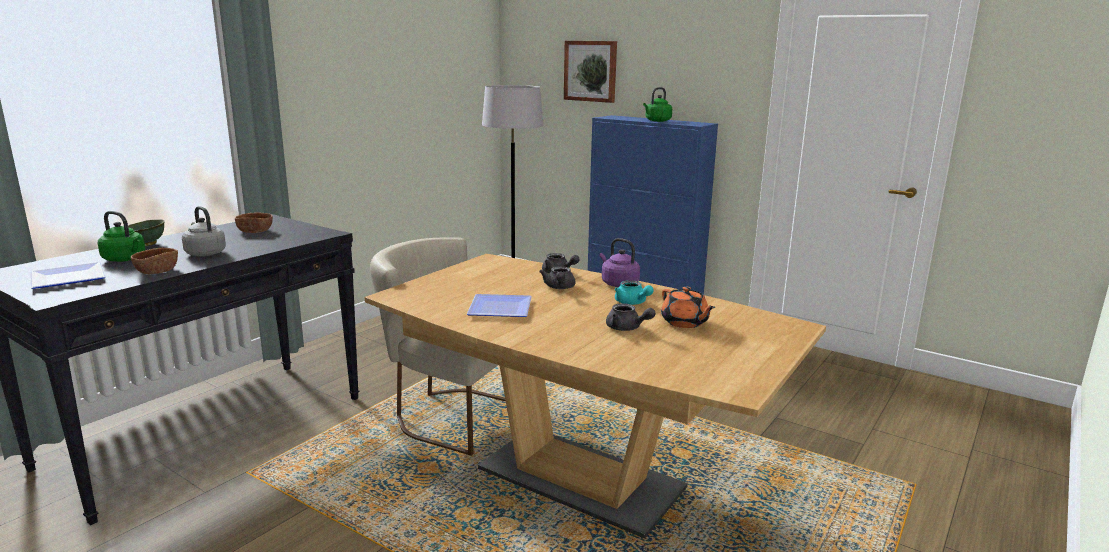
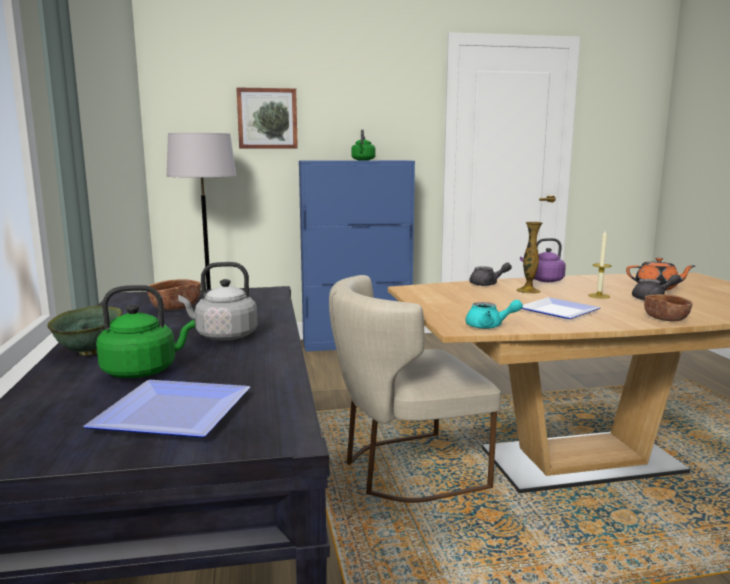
camera: 45 degrees left, 5 degrees down
(157, 271) = (259, 365): brown bowl -> brown bowl (665, 318)
(559, 288) = (528, 291): grey teapot -> vase
(593, 310) = (599, 296): none -> candle
(632, 303) = (596, 287): turquoise teapot -> turquoise teapot (489, 326)

